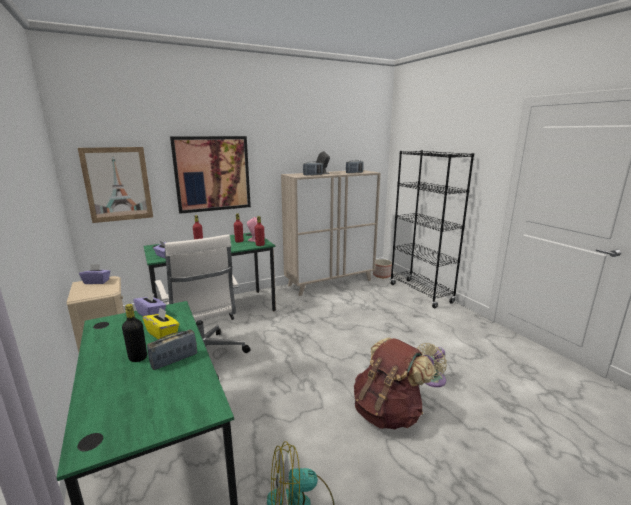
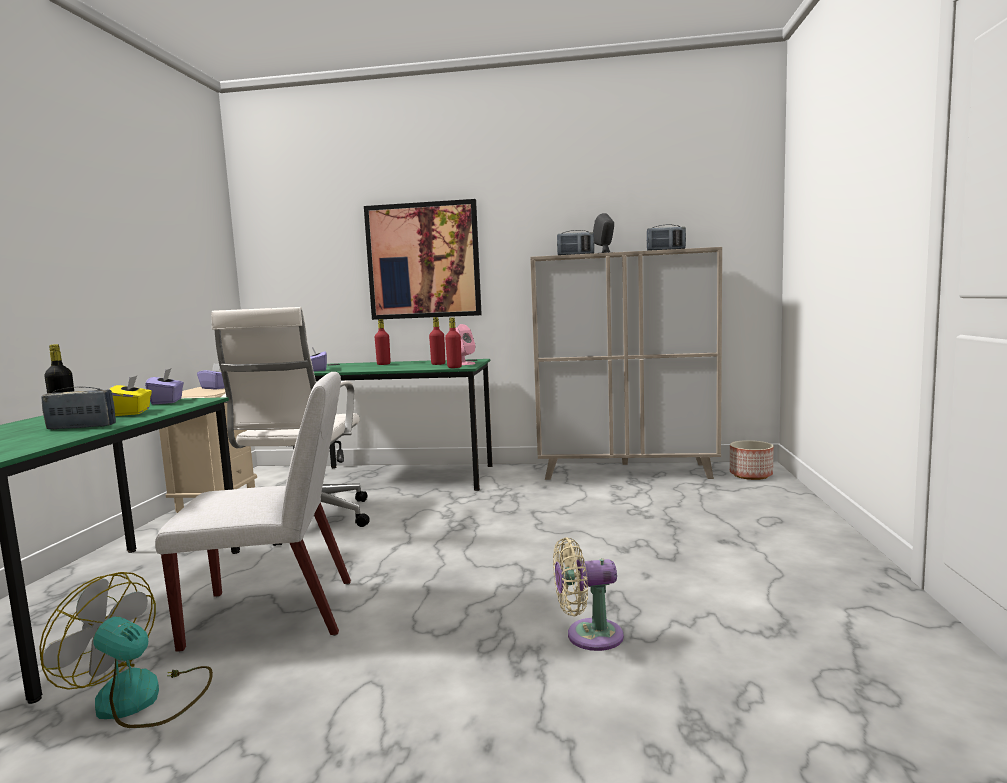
camera: 35 degrees right, 10 degrees down
(117, 184) = (298, 275): picture -> none
(287, 424) = (275, 614): none -> white chair
(387, 413) = (431, 650): brown backpack -> none
(420, 293) = (796, 512): black bookcase -> none

